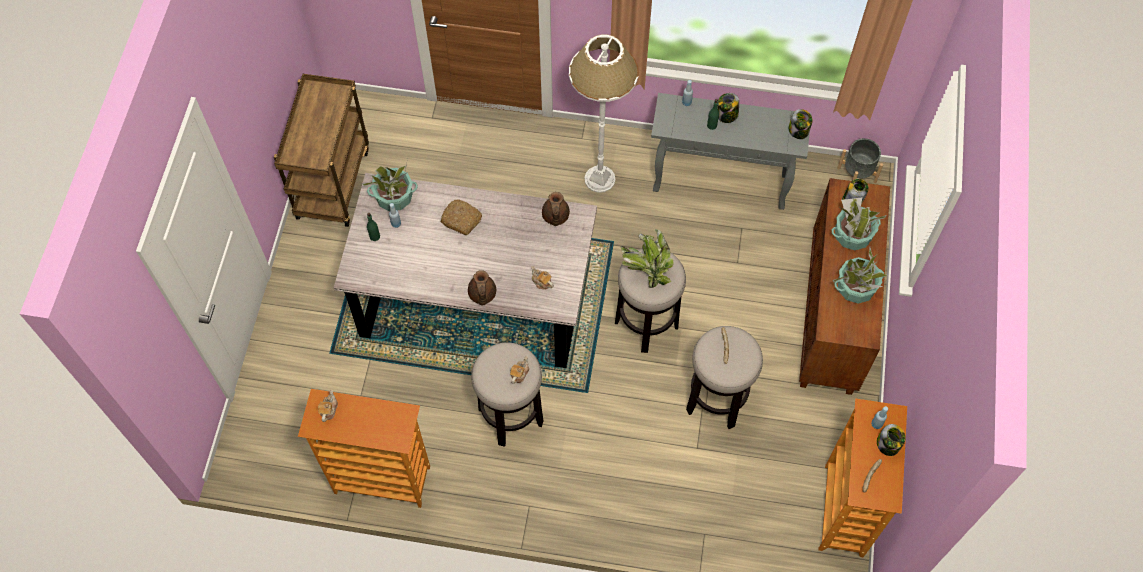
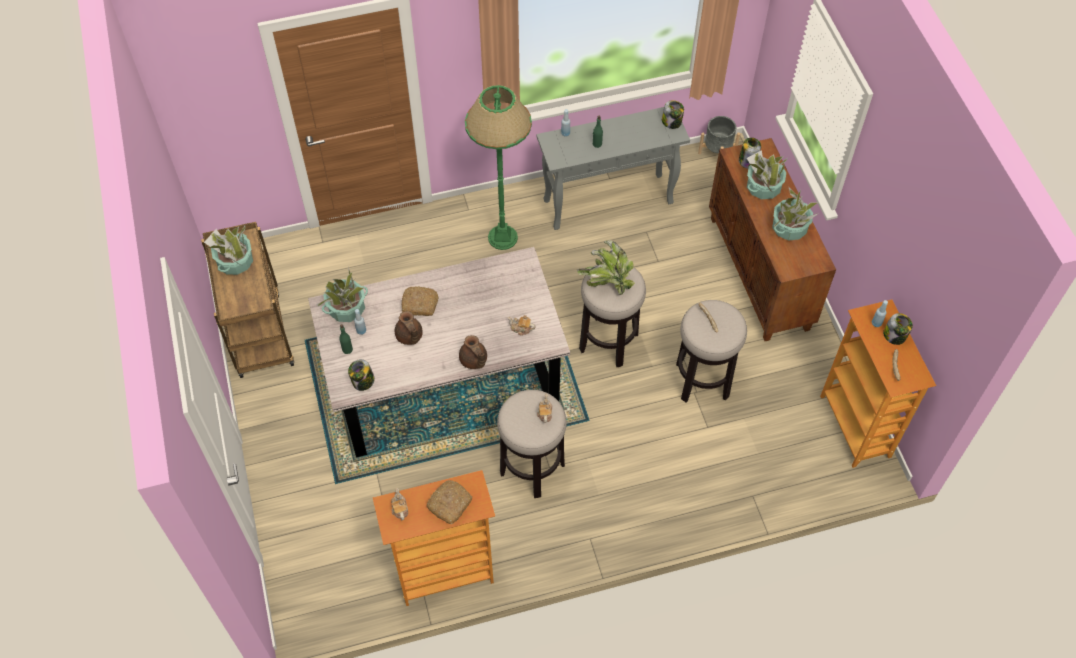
camera: 25 degrees left, 5 degrees down
(319, 112) = (235, 262): none -> potted plant
(374, 424) = (450, 503): none -> bread
(555, 217) = (502, 270): brown teapot -> brown teapot (409, 337)
(600, 179) = (503, 238): white floor lamp -> green floor lamp
(727, 115) = (605, 131): jar -> jar (363, 382)

